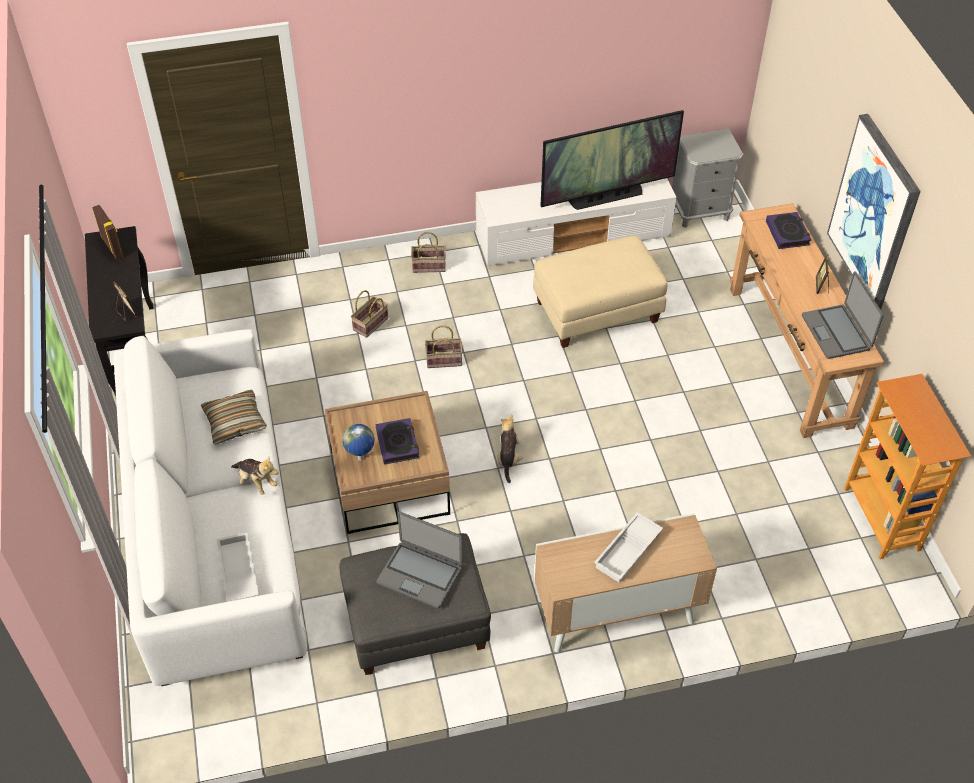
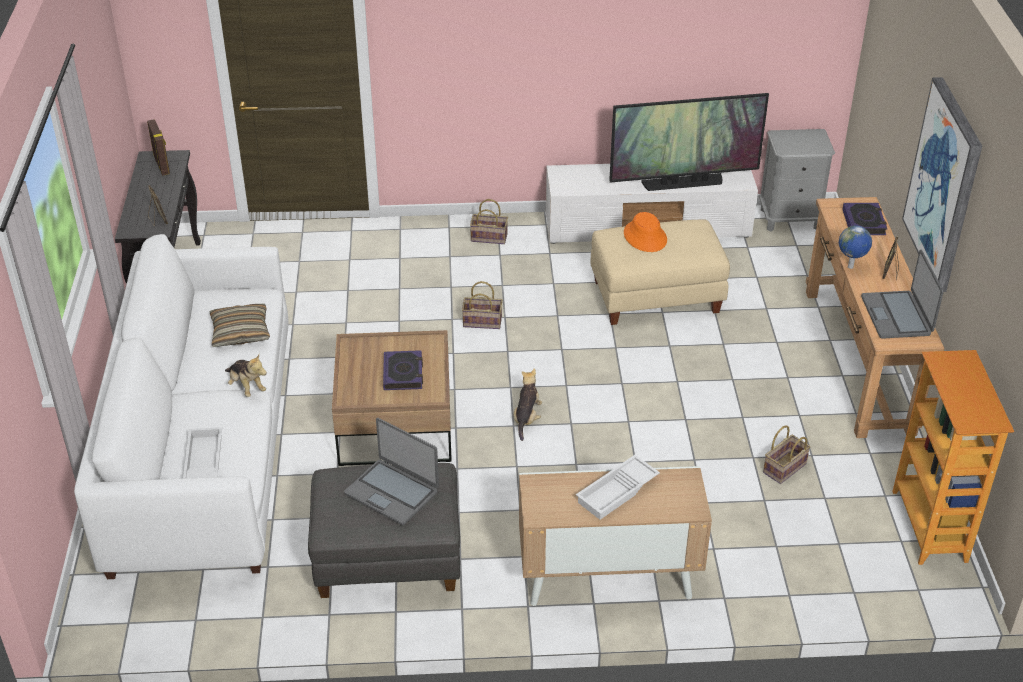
camera: 10 degrees right, 10 degrees down
(361, 459) = (361, 383): globe -> globe (850, 267)
(370, 325) = (414, 282): basket -> basket (784, 469)
(586, 263) = (645, 237): none -> orange hat

